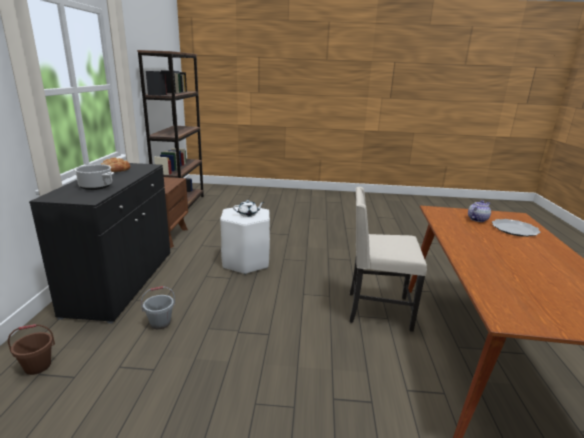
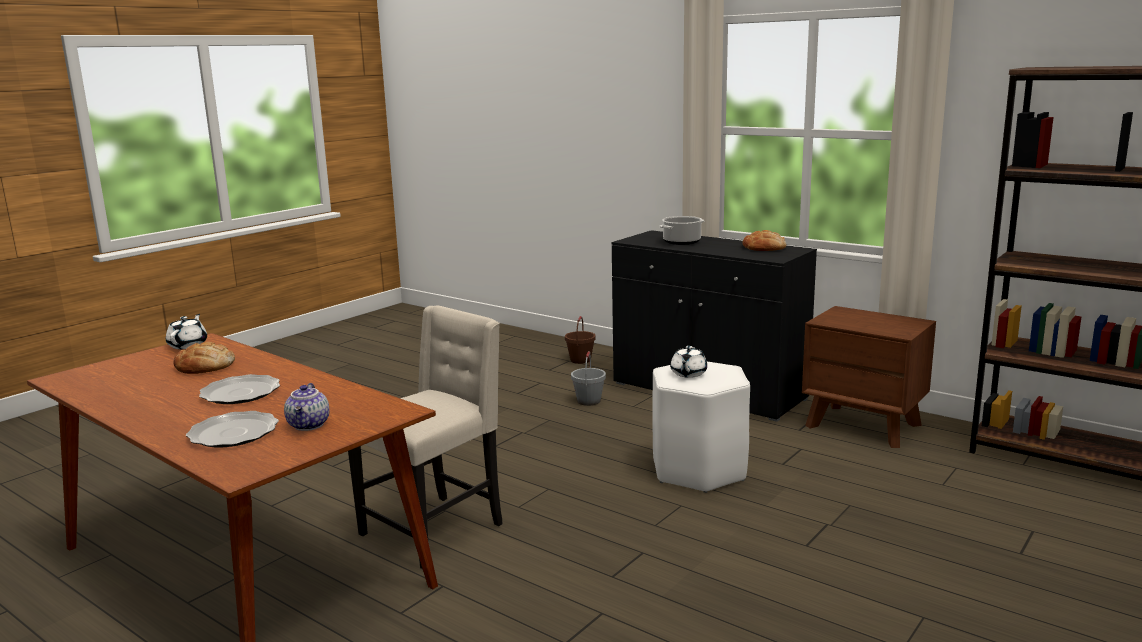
camera: 125 degrees right, 5 degrees down
(500, 248) = (240, 393): none -> plate
(514, 282) = (205, 366): none -> bread
(523, 320) = (188, 345): none -> white teapot

